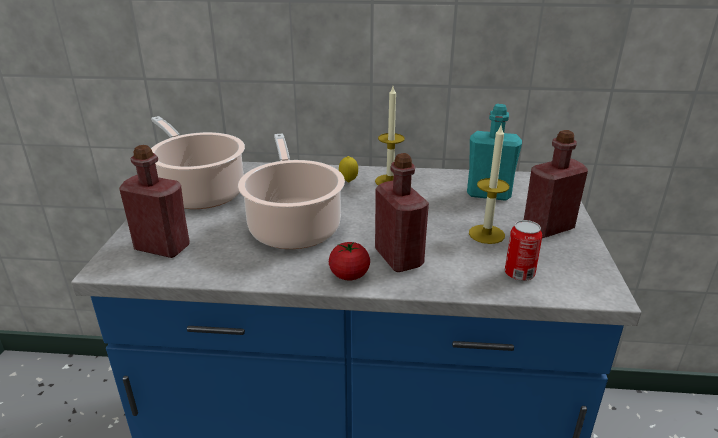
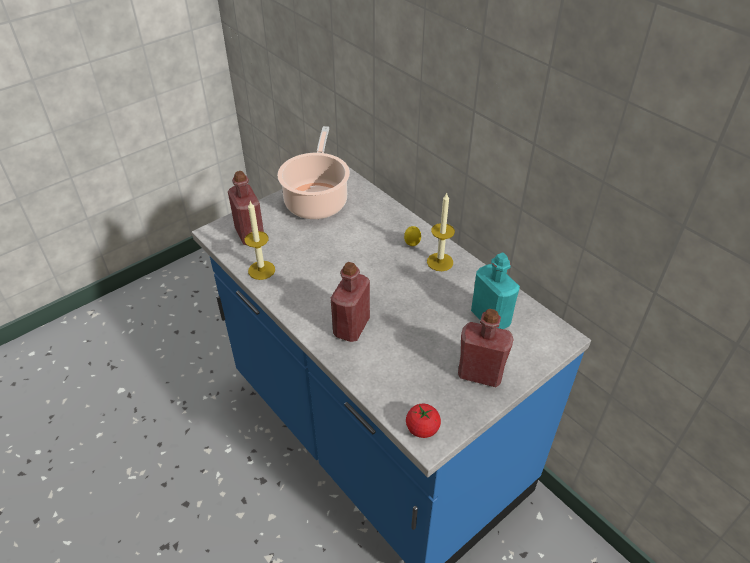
camera: 45 degrees right, 15 degrees up
(294, 226) = (330, 262): cooking pot -> none
(349, 275) = (310, 319): tomato -> tomato (422, 428)
(486, 234) = (431, 348): candle -> candle (261, 270)
(519, 274) = (400, 390): can -> none

